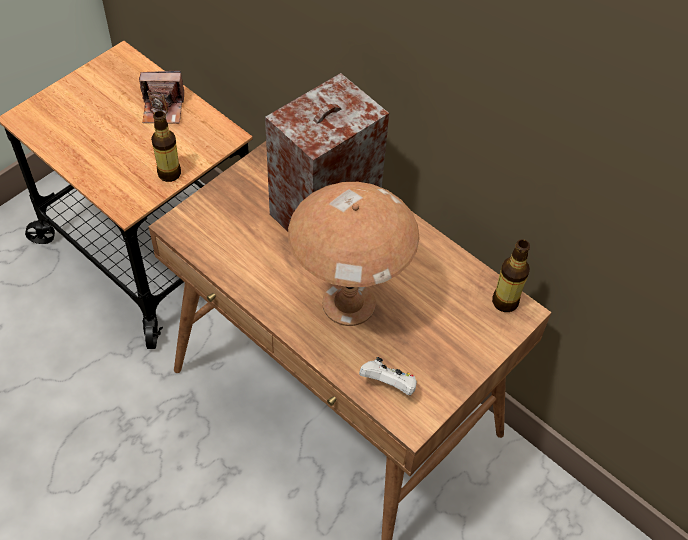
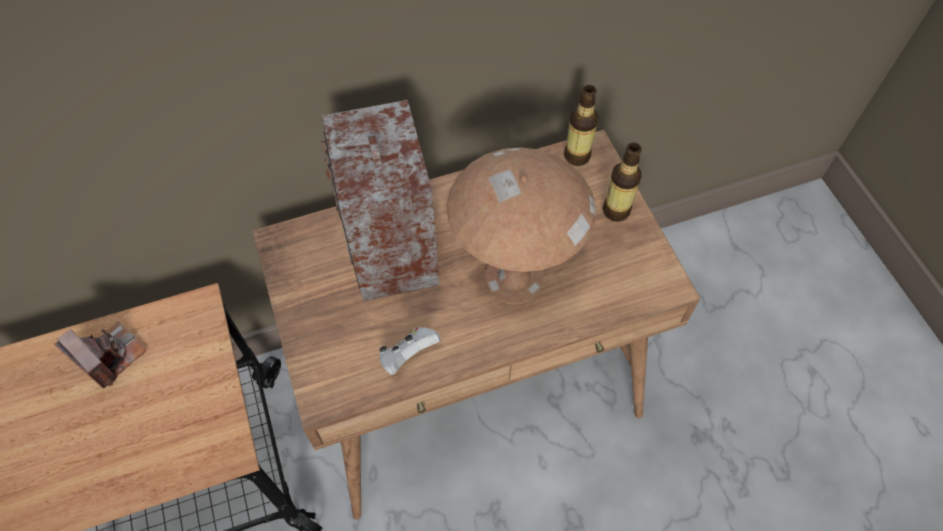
camera: 60 degrees left, 5 degrees up
(163, 108) = (110, 356): camera -> camera turned 75 degrees counterclockwise
(169, 173) = (211, 388): bottle -> bottle (616, 211)
(388, 384) = (621, 286): white game controller -> white game controller (408, 356)

